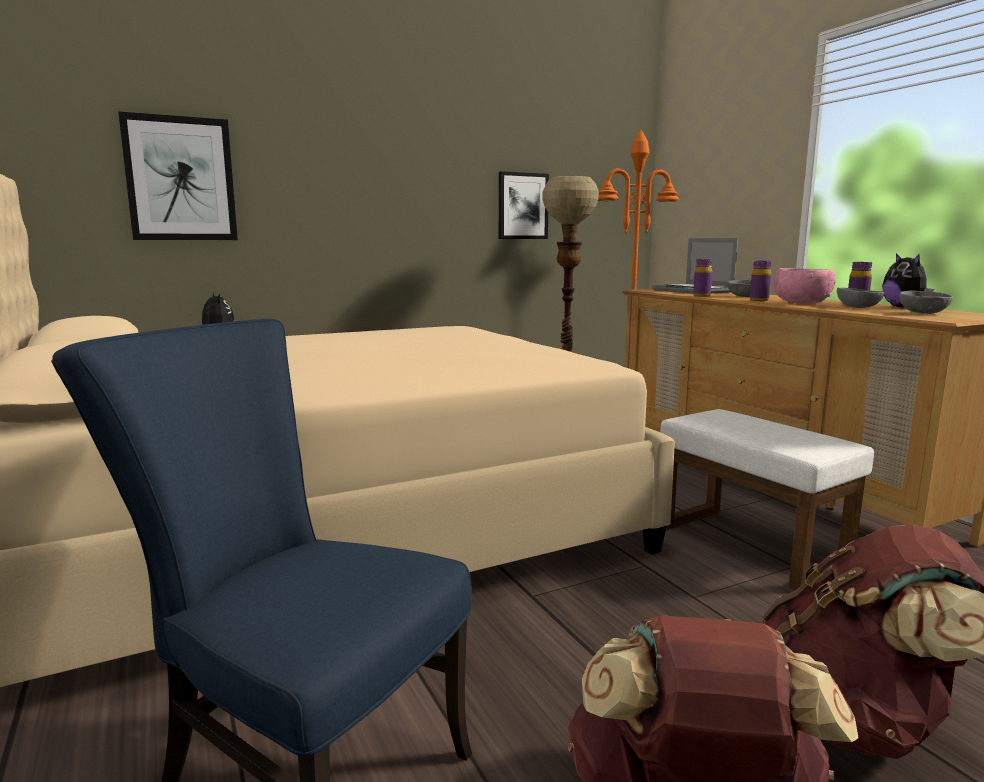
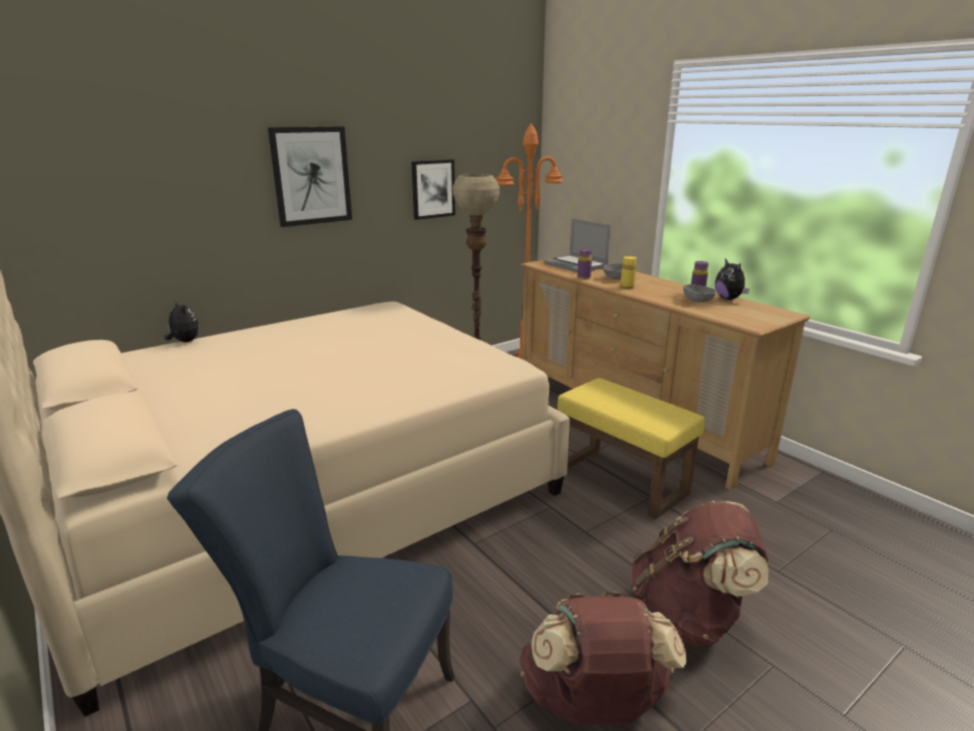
camera: 10 degrees left, 10 degrees up
(180, 179) = (130, 198): picture -> picture (311, 176)
(746, 545) = (619, 480): white ottoman -> yellow ottoman
(759, 300) = (627, 287): purple bottle -> yellow bottle
(801, 303) = (658, 293): pink bowl -> none
(924, 313) = (741, 312): grey bowl -> none

